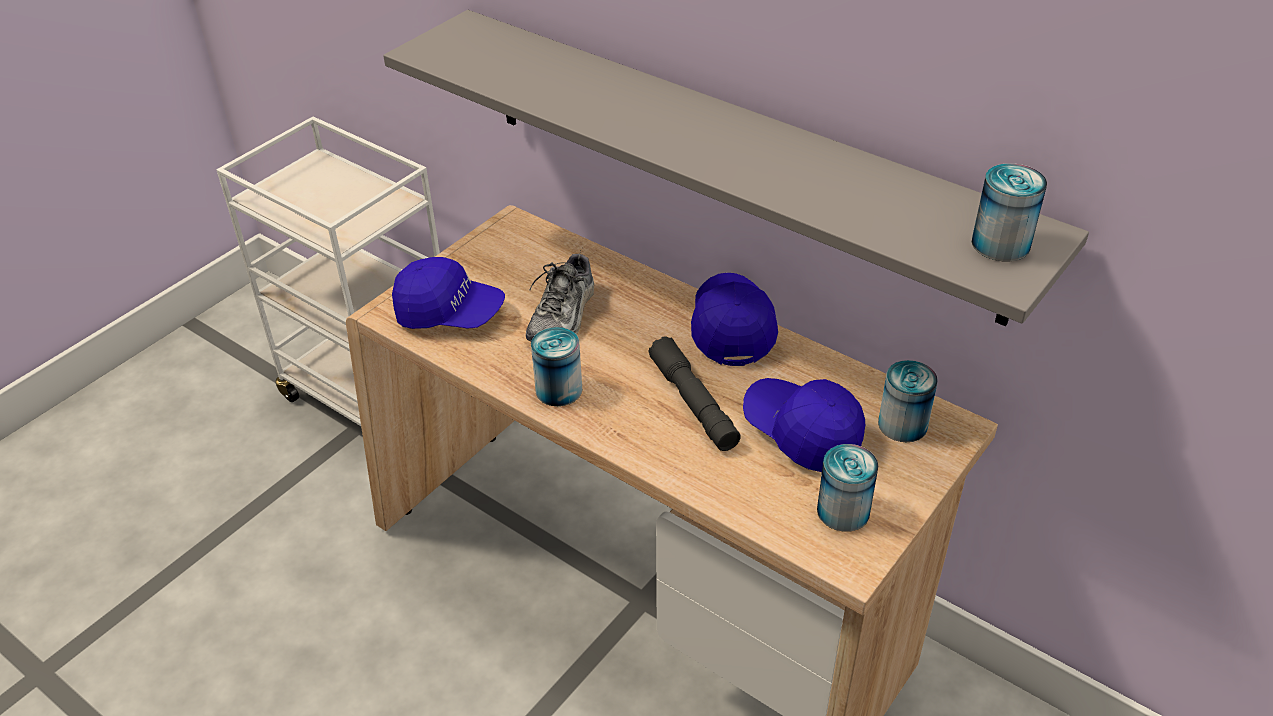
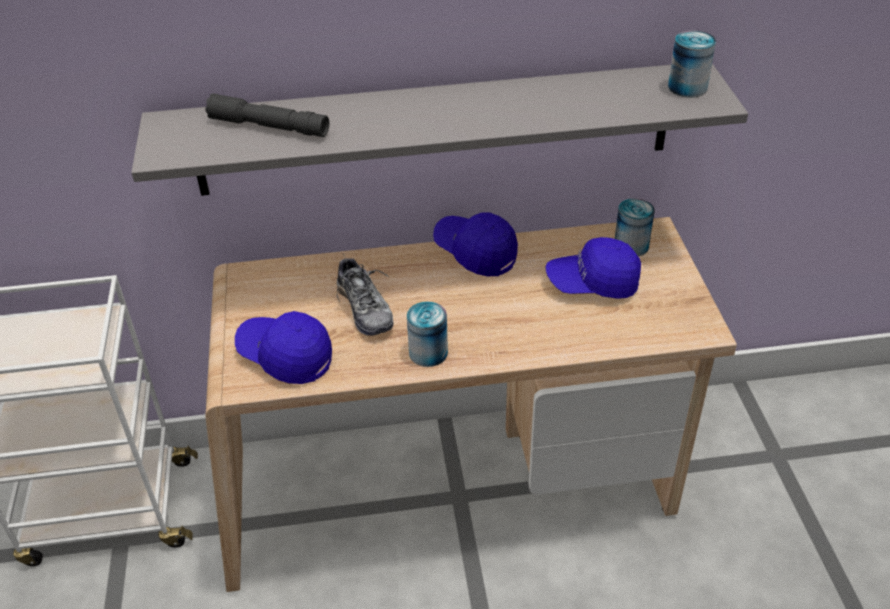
camera: 45 degrees left, 0 degrees up
(449, 313) = (285, 356): blue cap -> blue cap turned 120 degrees counterclockwise
(693, 403) = (515, 307): grey flashlight -> grey flashlight (269, 127)
(843, 511) = (666, 308): can -> none

